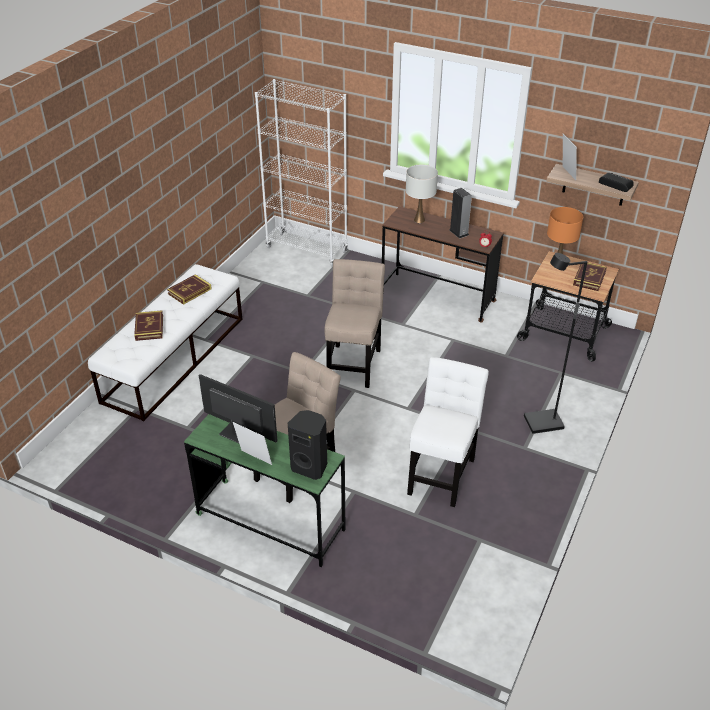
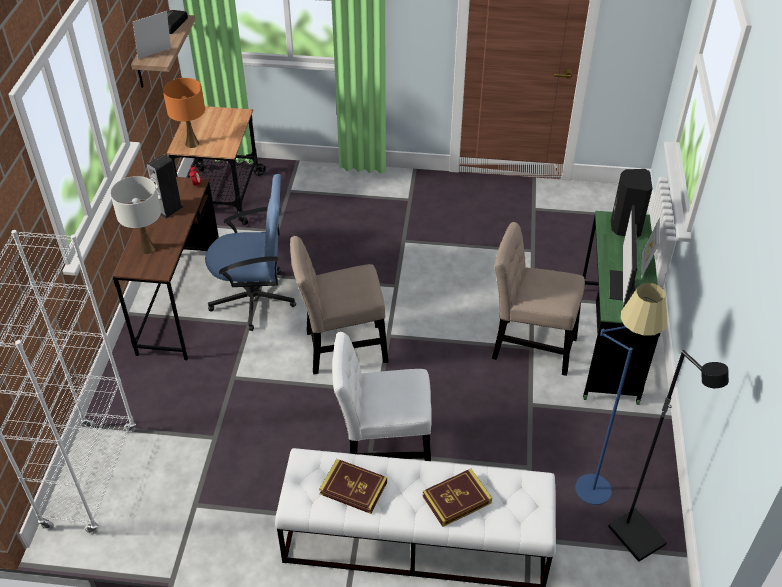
camera: 110 degrees left, 5 degrees up
(154, 461) = (597, 476): none -> blue floor lamp
(427, 331) = (254, 299): none -> blue office chair
(441, 472) = (472, 244): white chair -> white chair (383, 452)
(543, 423) = (370, 192): black floor lamp -> black floor lamp (638, 536)
(589, 278) = (214, 121): book -> none

